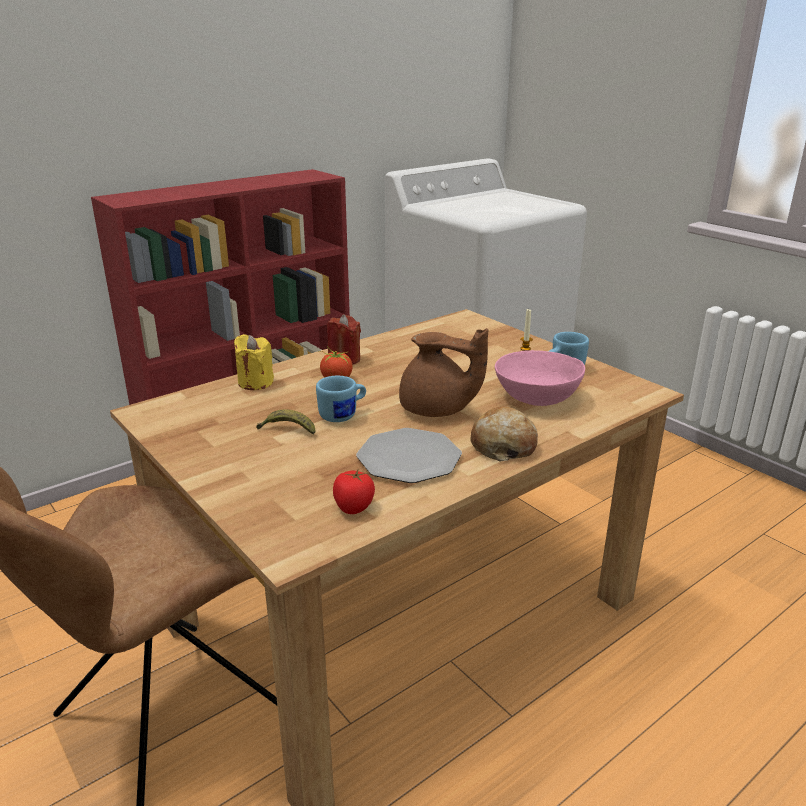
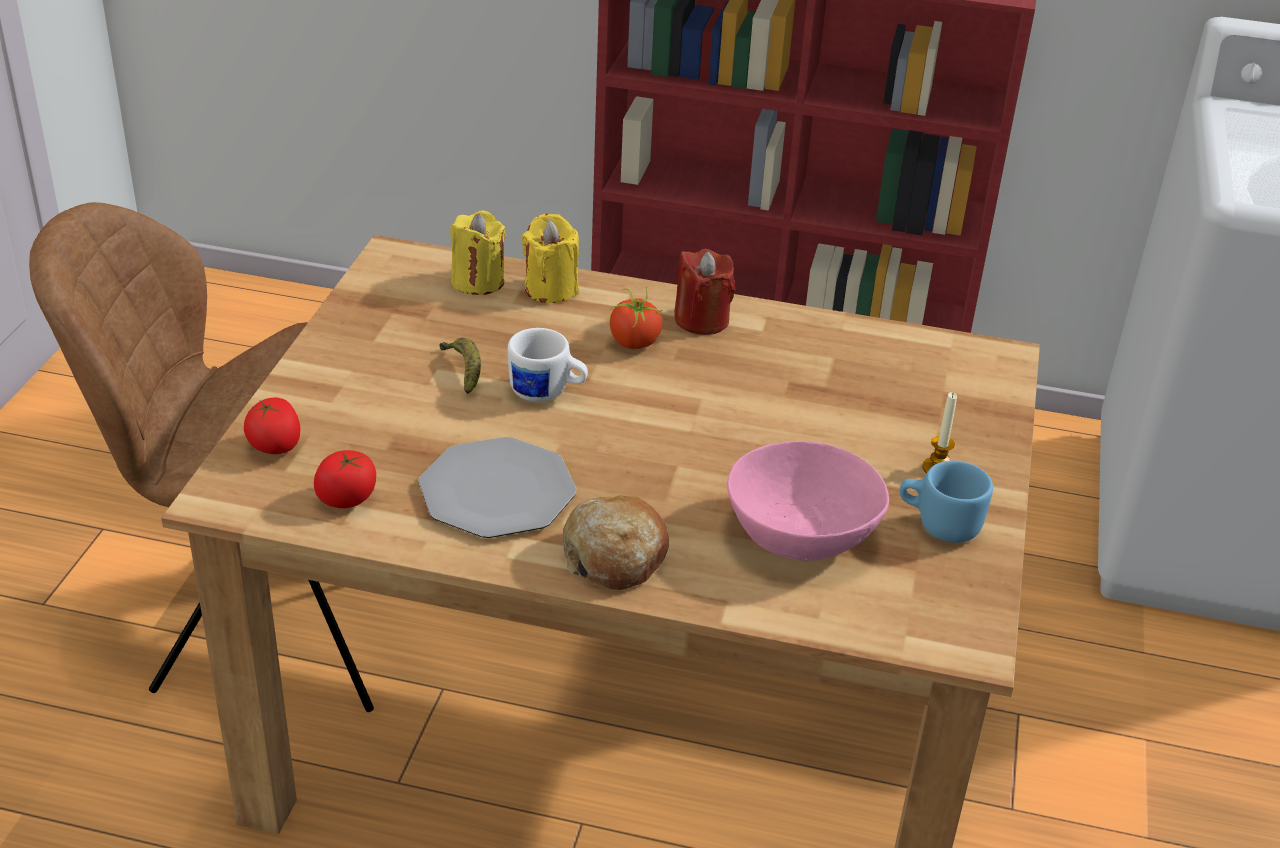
camera: 50 degrees right, 10 degrees up
(213, 398) = (478, 281): none -> yellow candle
(266, 514) = (275, 446): none -> tomato
(343, 415) = (547, 393): blue mug -> white mug
(437, 410) = (650, 460): brown teapot -> none

